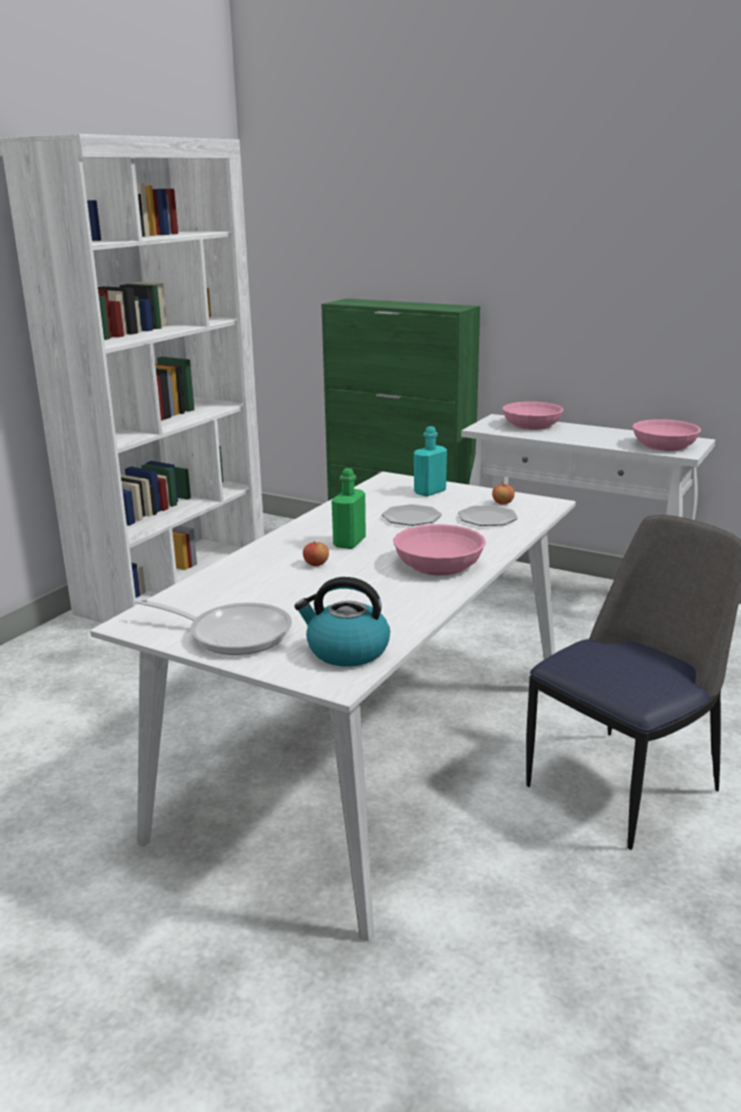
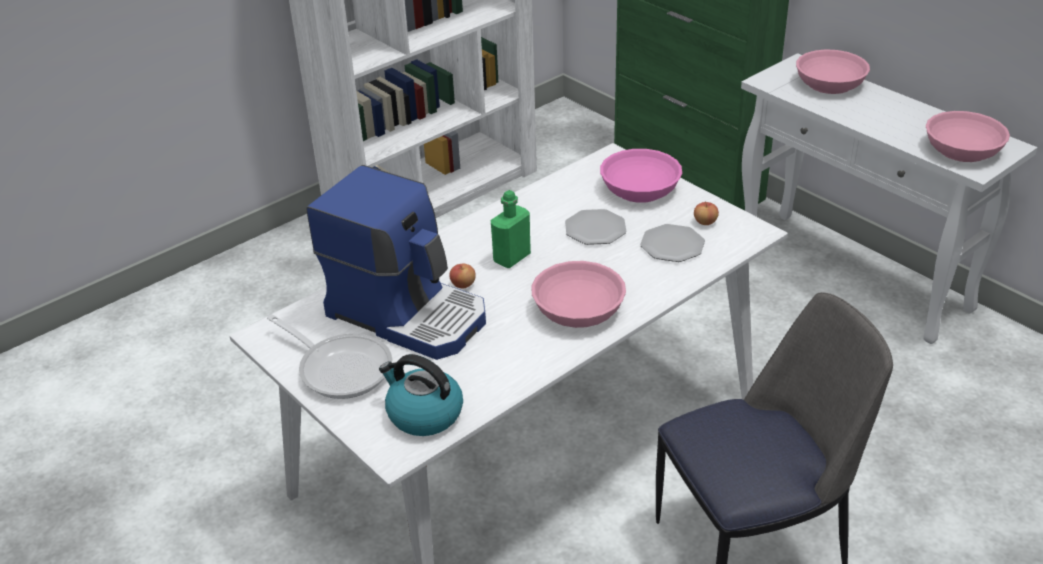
camera: 20 degrees right, 15 degrees up
(276, 588) = (408, 313): none -> coffee machine
(430, 492) = (640, 188): turquoise bottle -> pink bowl

